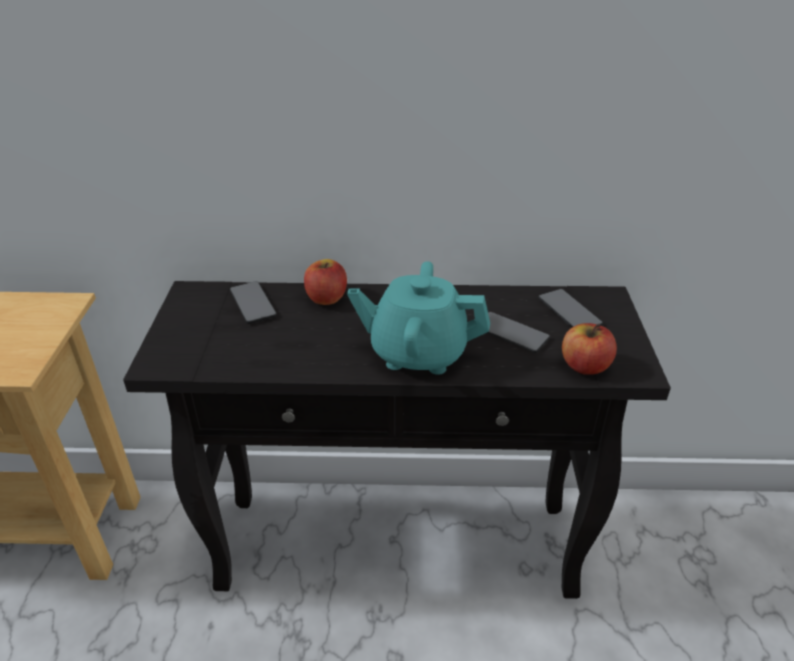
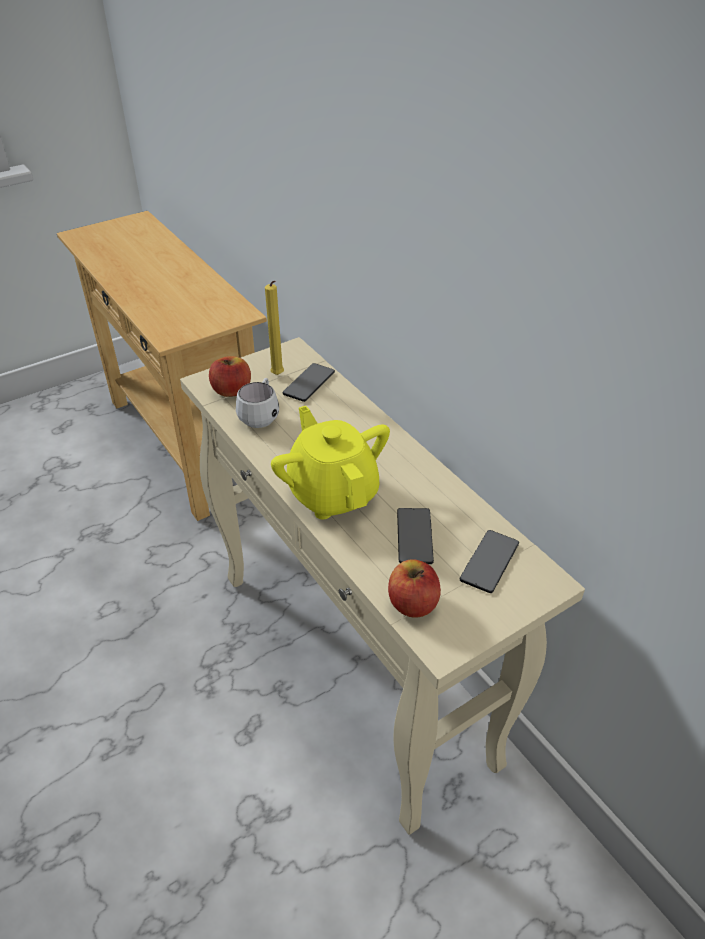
camera: 55 degrees right, 5 degrees up
(216, 315) = (278, 376): none -> yellow candle
(261, 350) = (261, 416): none -> white mug
(326, 298) = (353, 413): apple -> apple (231, 390)
(400, 545) = (355, 666): black console table -> beige console table
(418, 352) = (333, 493): turquoise teapot -> yellow teapot

